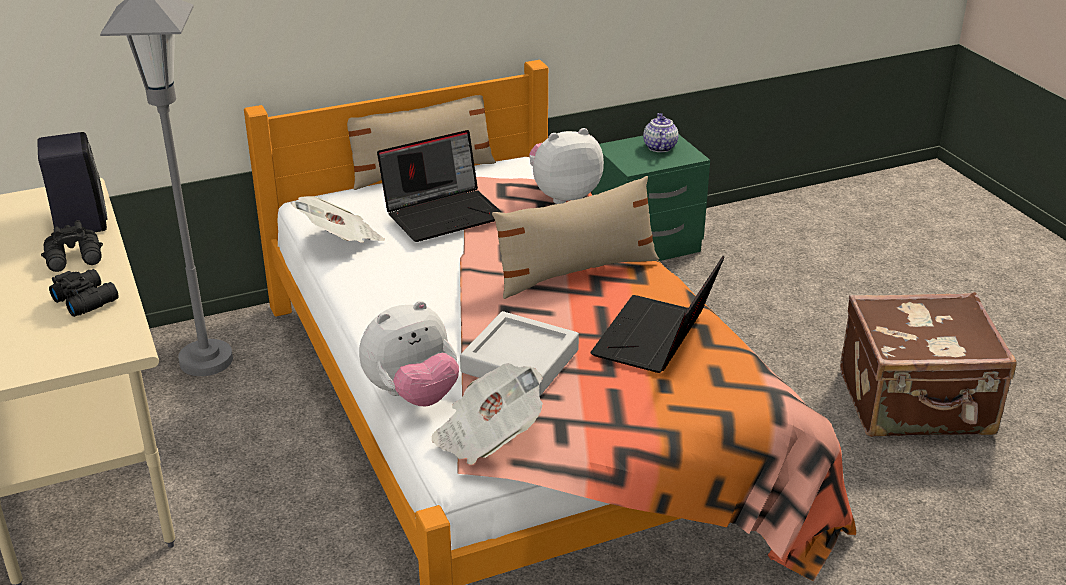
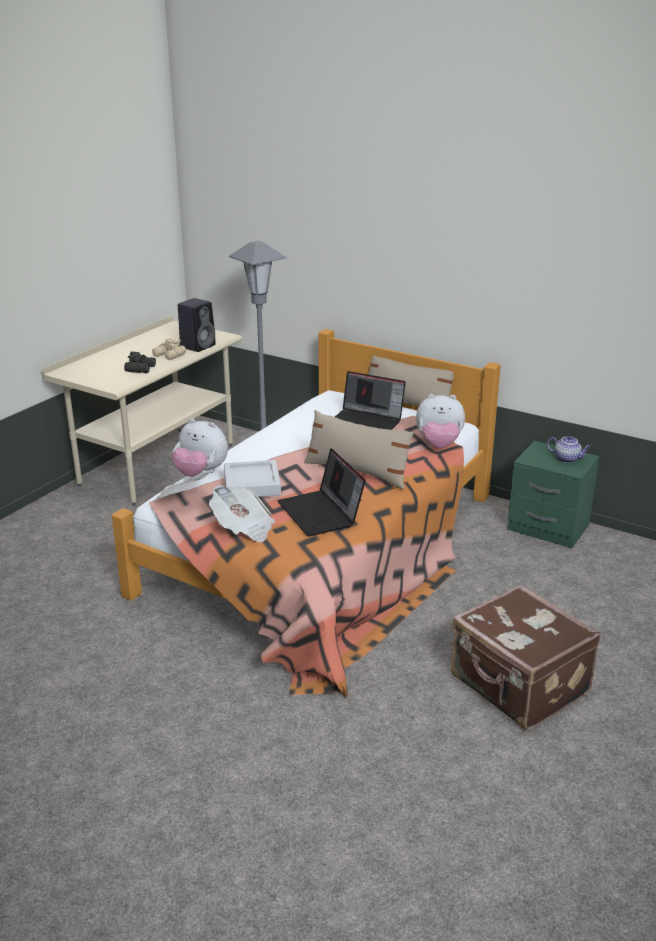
camera: 55 degrees right, 5 degrees down
(75, 259) = (169, 356): black binoculars -> beige binoculars
(341, 240) = (308, 412): newspaper -> newspaper (243, 528)
(563, 195) = (439, 445): plush toy -> plush toy turned 150 degrees clockwise
(656, 339) = (321, 513): laptop -> laptop turned 105 degrees counterclockwise
(659, 147) = (567, 459): teapot -> teapot turned 60 degrees clockwise

